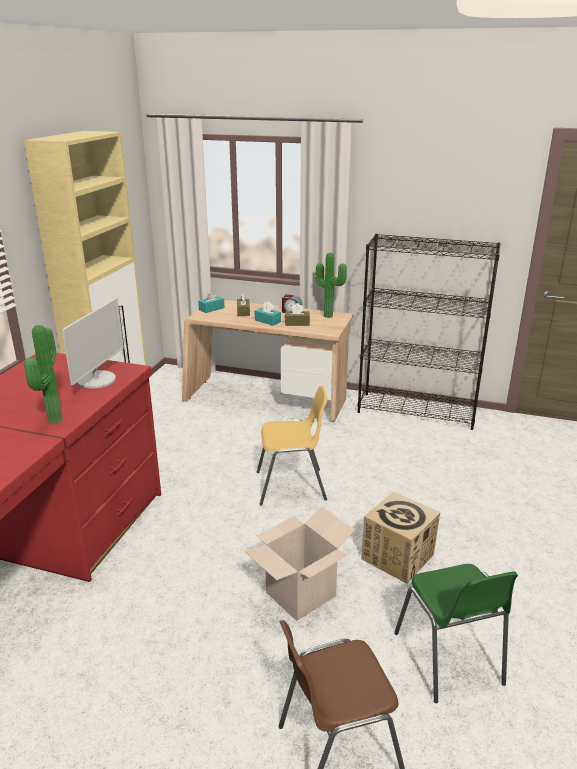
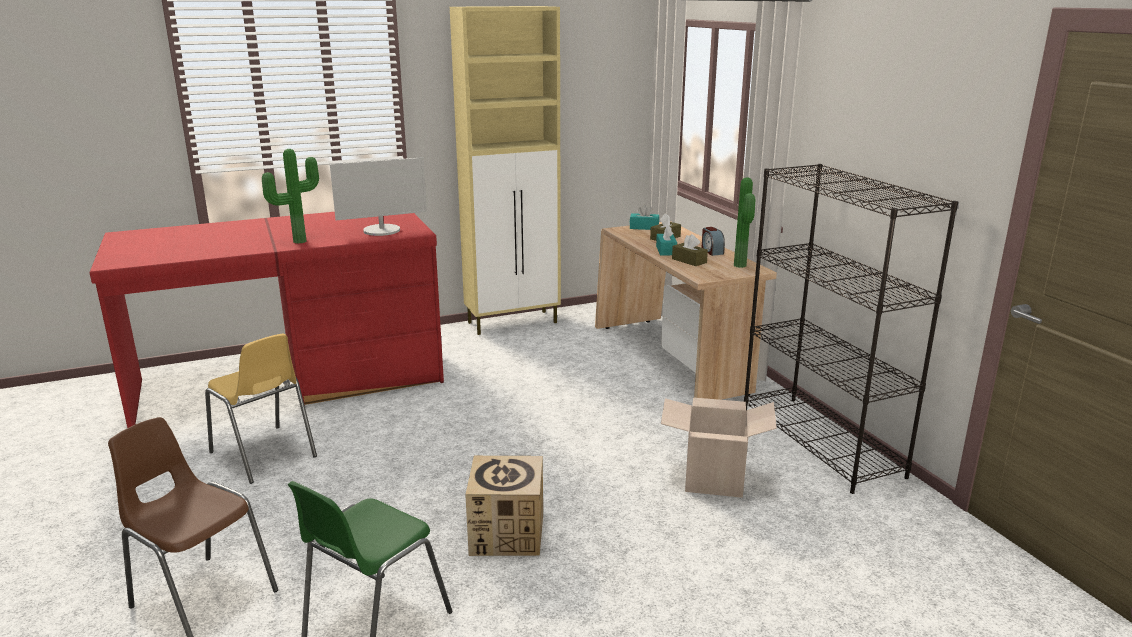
camera: 50 degrees right, 5 degrees down
(291, 486) = (543, 431): yellow chair -> yellow chair (264, 455)
(300, 594) = (384, 501): cardboard box -> cardboard box (714, 480)

